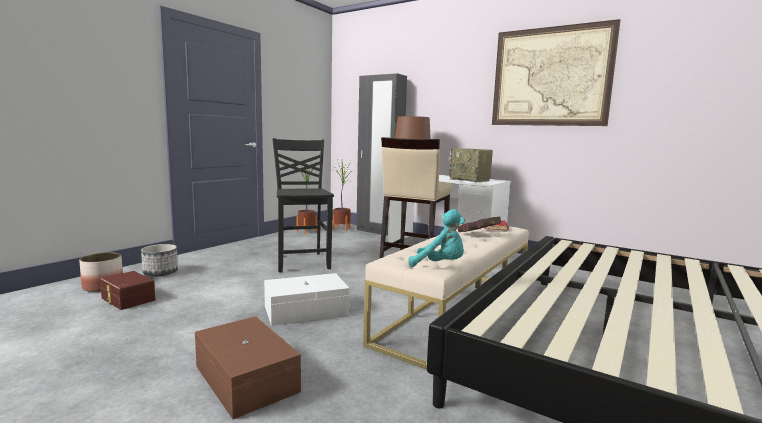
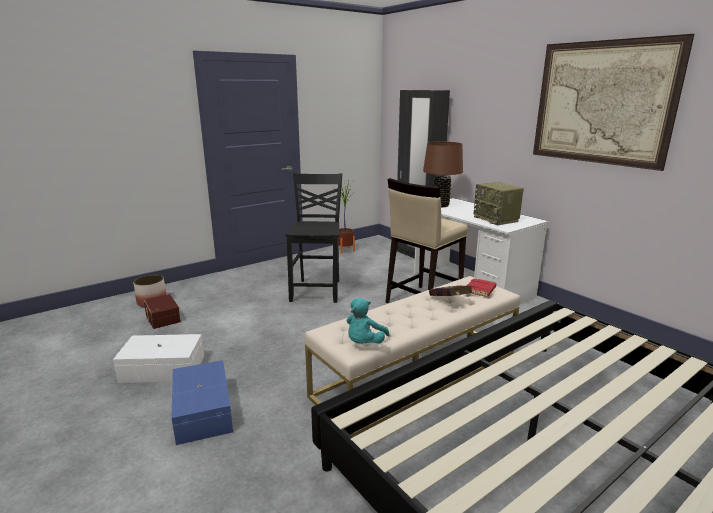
camera: 20 degrees right, 10 degrees up
(161, 273) = (198, 292): planter -> none
(247, 377) = (204, 411): brown storage box -> blue storage box
(305, 310) = (285, 349): white storage box -> white storage box (162, 368)
(341, 229) = (381, 248): potted plant -> none
(440, 265) = (364, 343): turquoise plush toy -> turquoise plush toy turned 75 degrees clockwise

